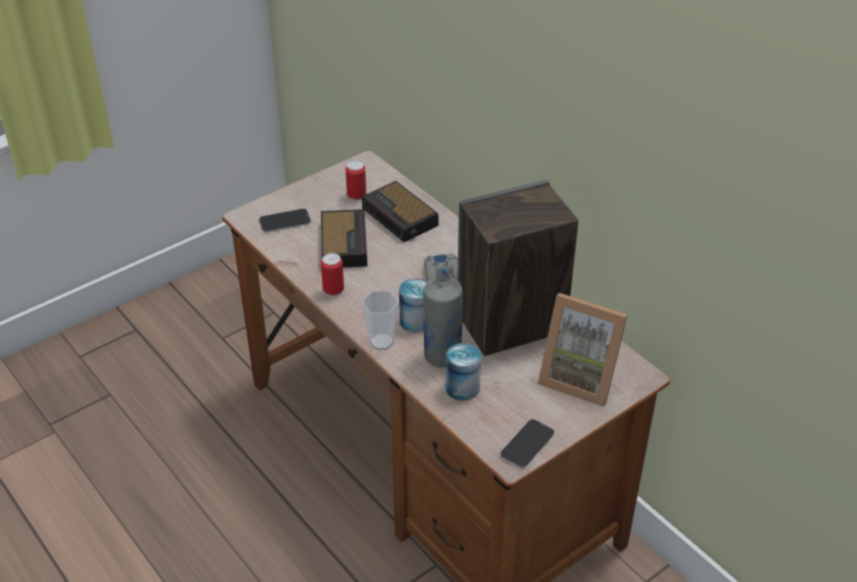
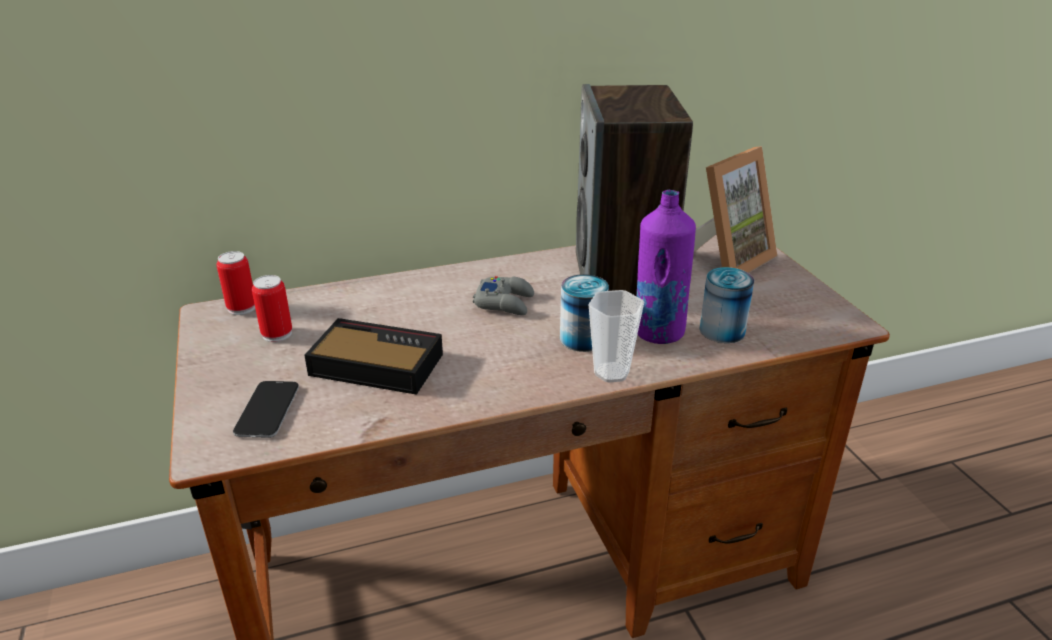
camera: 70 degrees left, 10 degrees down
(333, 290) = (475, 393): can -> can (241, 307)
(401, 217) = (361, 309): alarm clock -> none
(442, 355) = (658, 332): grey bottle -> purple bottle
(527, 444) = (827, 310): phone -> none

